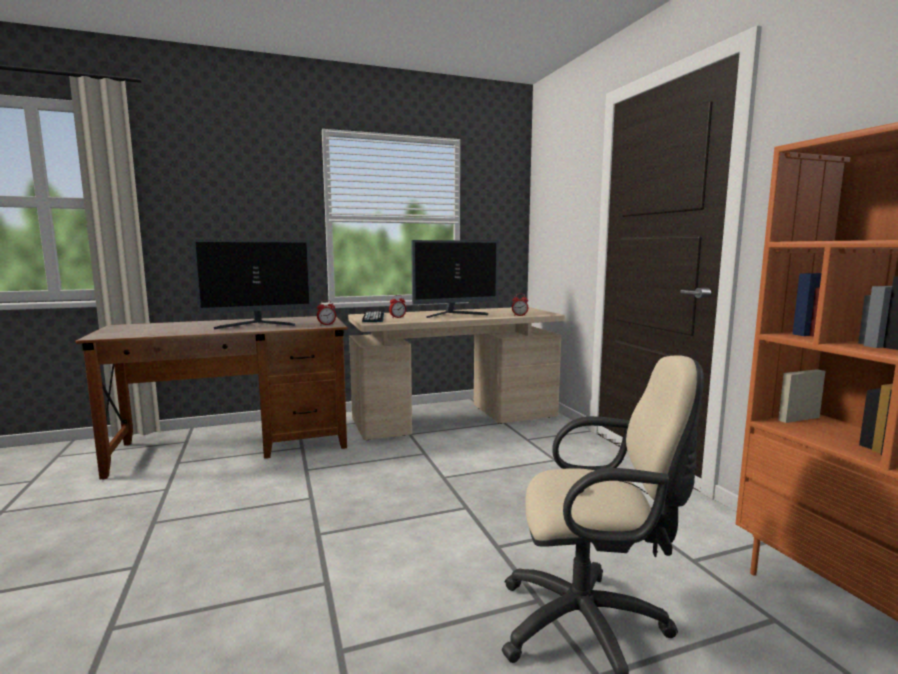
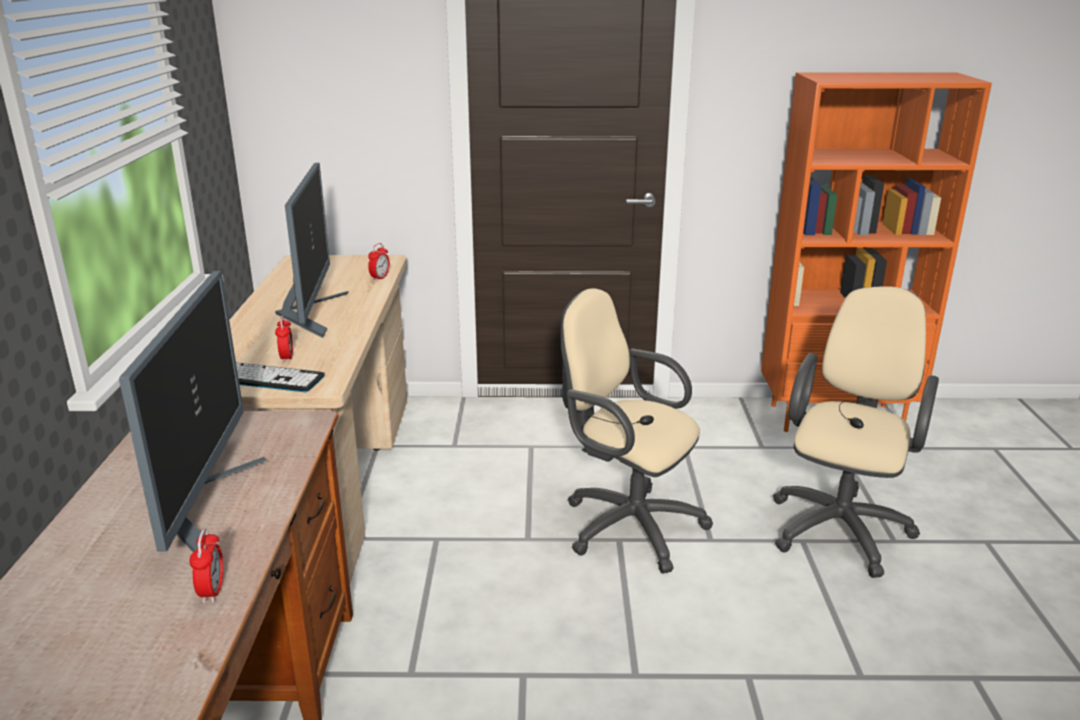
camera: 70 degrees left, 15 degrees up
(326, 325) = (292, 427): alarm clock -> alarm clock (212, 591)
(488, 507) = (626, 524): none -> beige office chair

